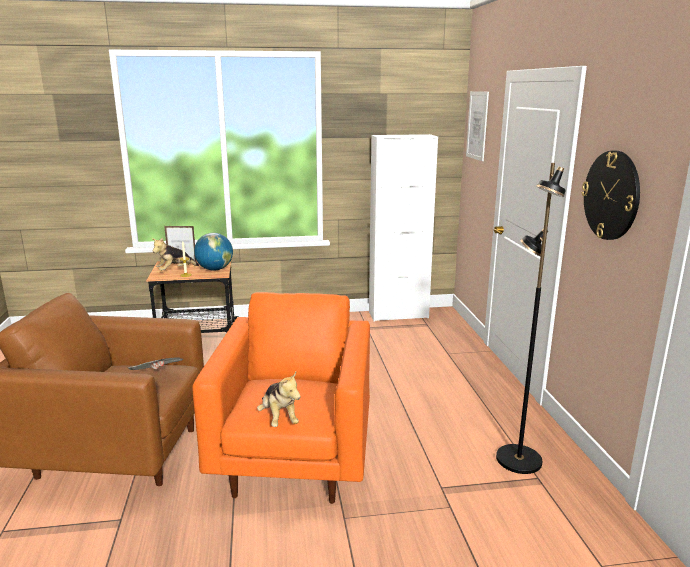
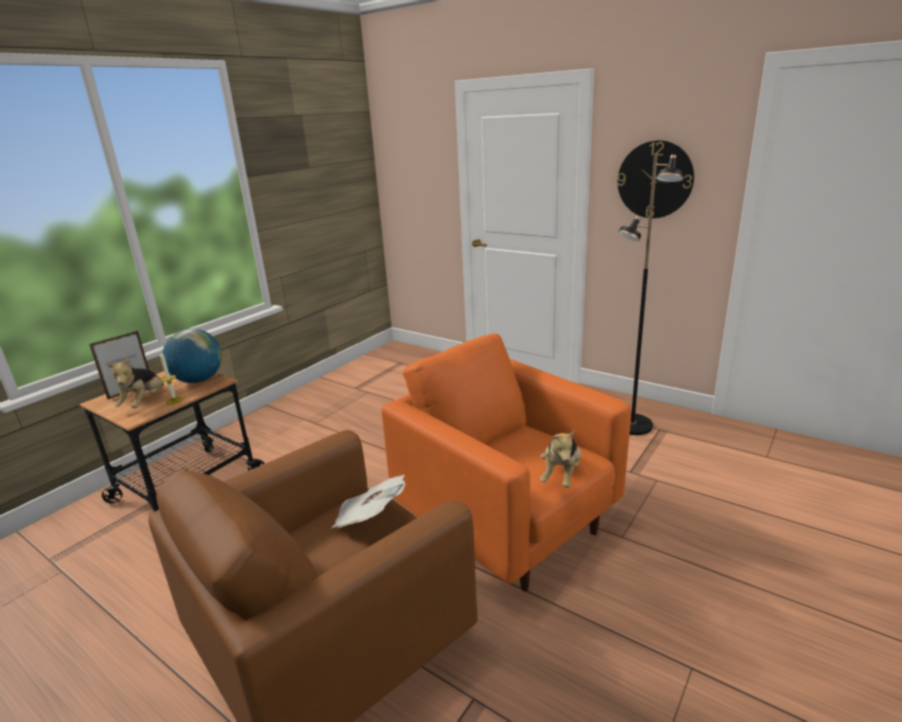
camera: 45 degrees left, 5 degrees up
(279, 418) = (561, 475): plush toy -> plush toy turned 90 degrees clockwise
(398, 315) = (362, 365): white cabinet -> none
(477, 125) = (404, 143): picture -> none

